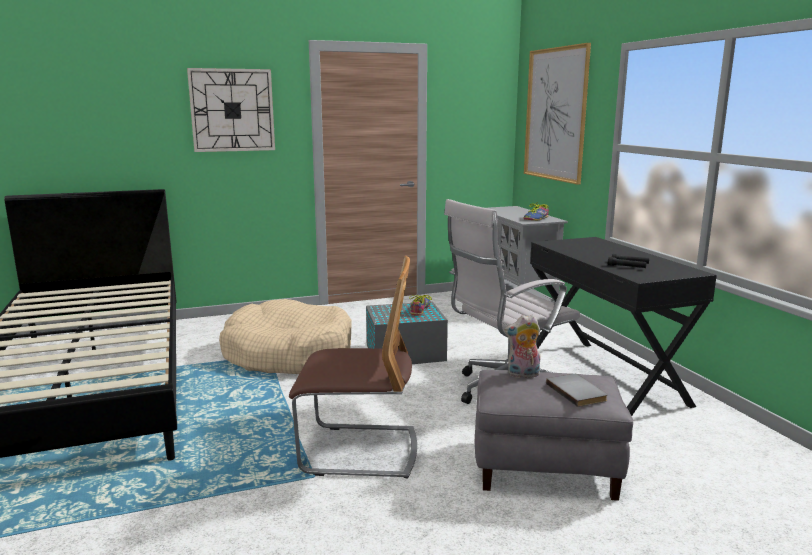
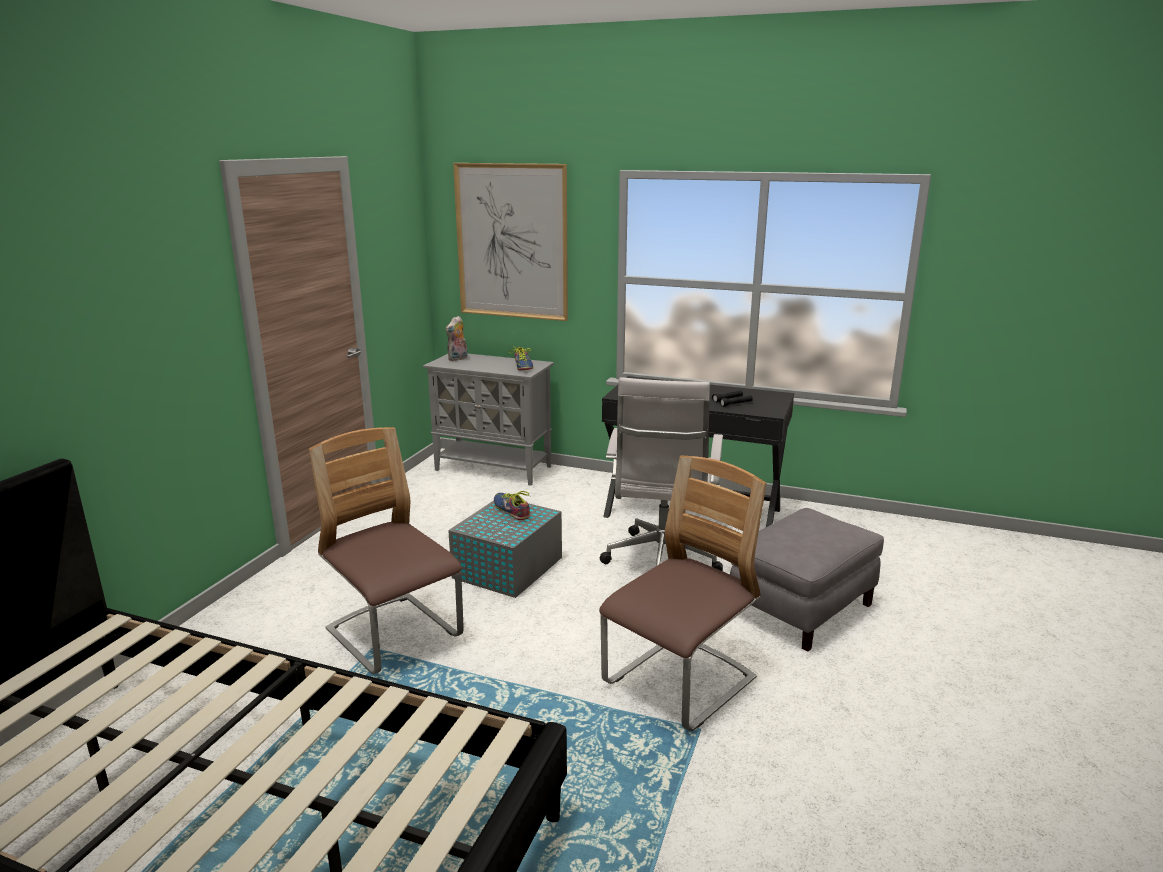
camera: 50 degrees left, 5 degrees up
(232, 110) = (136, 291): wall clock -> none
(288, 354) = (394, 635): beige dog bed -> chair
(523, 375) = (775, 534): plush toy -> plush toy (458, 359)
(578, 392) = (831, 530): grey book -> none

